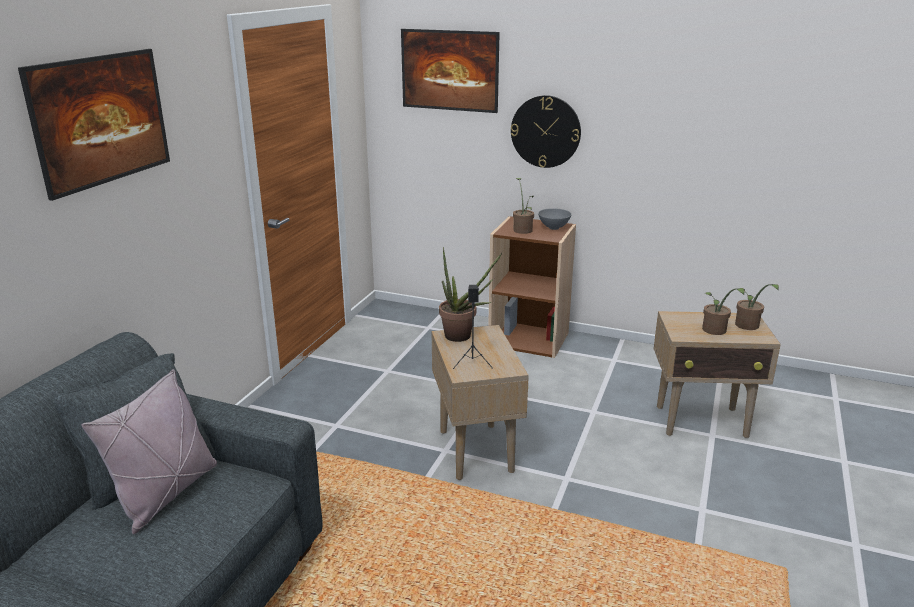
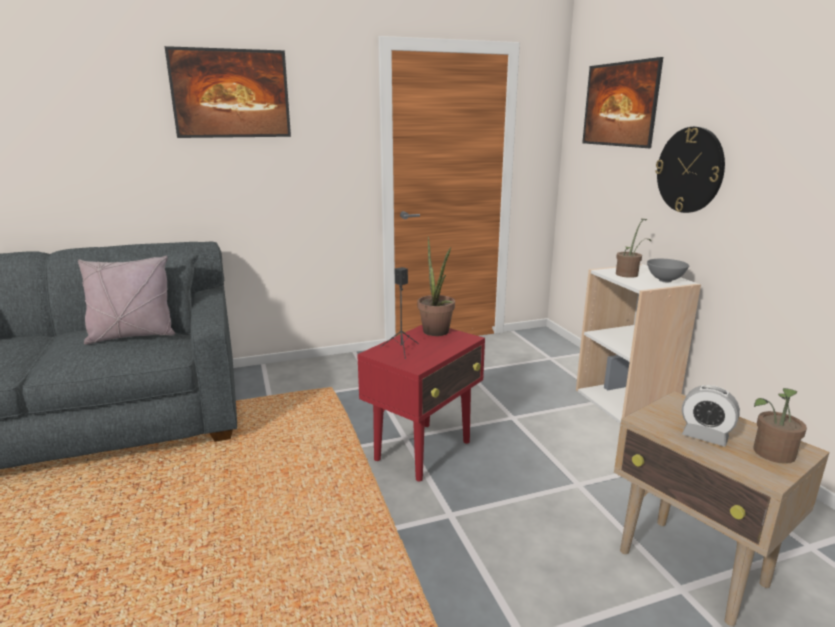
camera: 50 degrees right, 5 degrees down
(476, 450) = (424, 450): beige side table -> red side table
(530, 339) = (626, 402): brown bookcase -> white bookcase
(715, 331) = (704, 436): potted plant -> alarm clock

